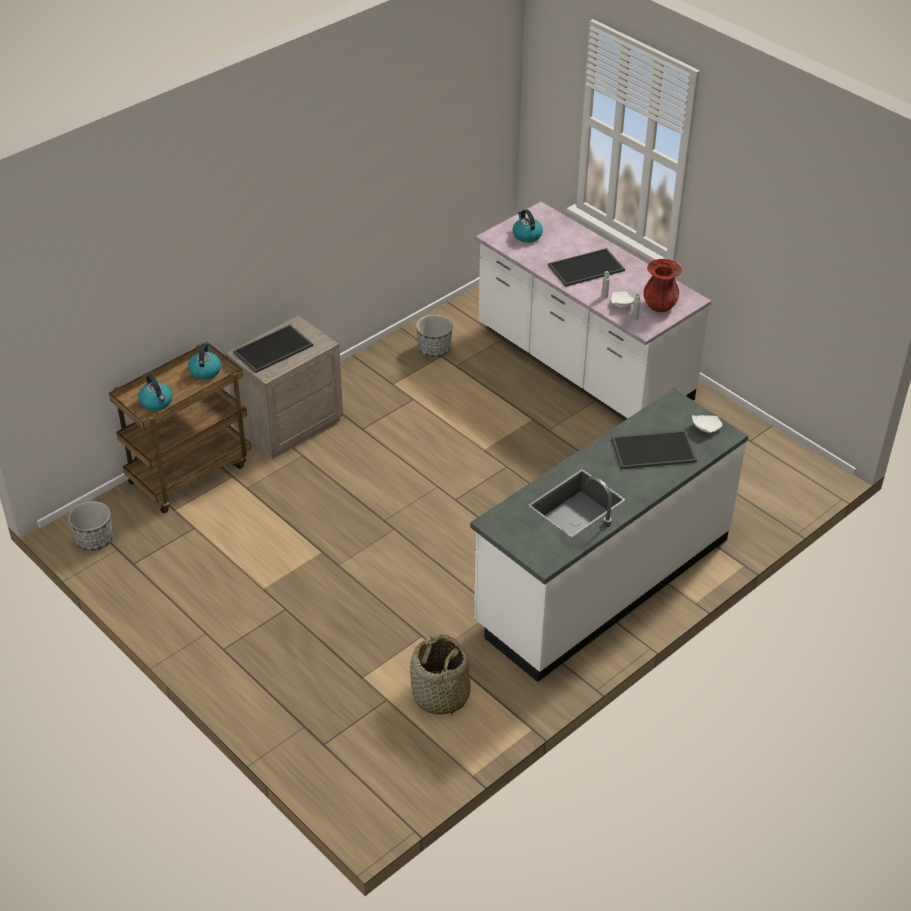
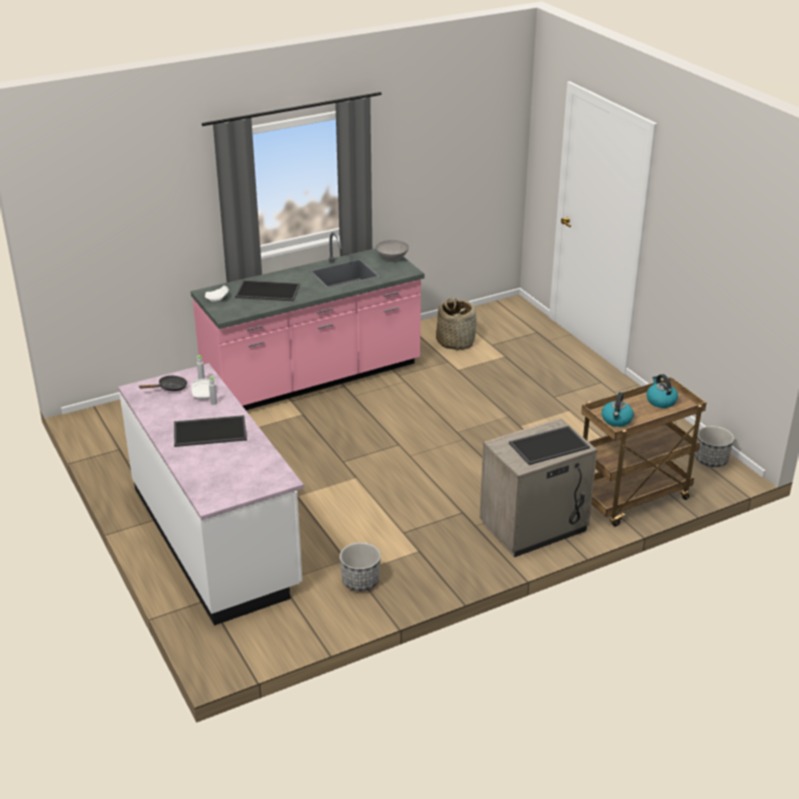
camera: 165 degrees left, 10 degrees down
(526, 235) = (246, 475): kettle -> none
(526, 546) = (392, 258): none -> grey bowl
(602, 582) = (313, 379): white counter -> pink counter
(659, 305) = (170, 388): red vase -> black frying pan

